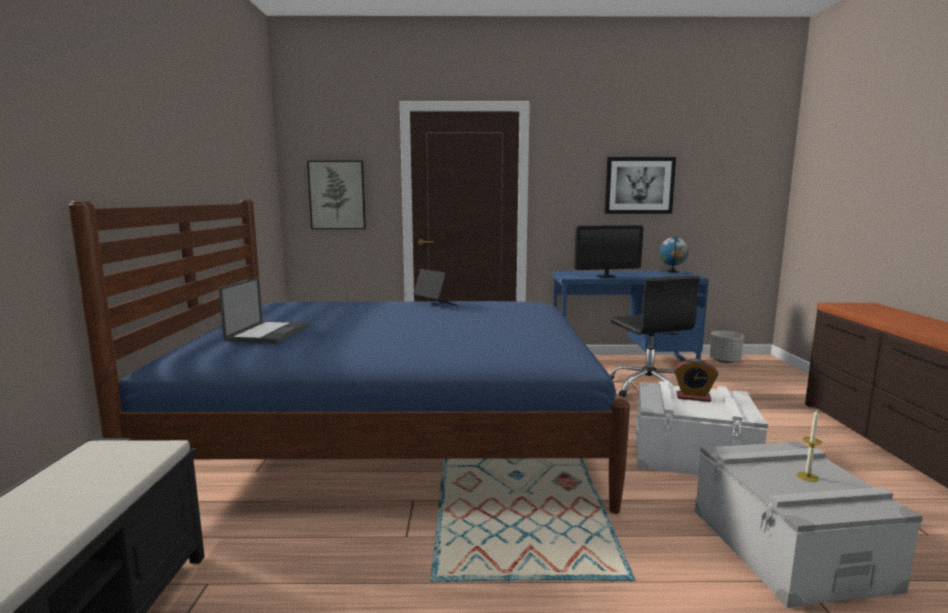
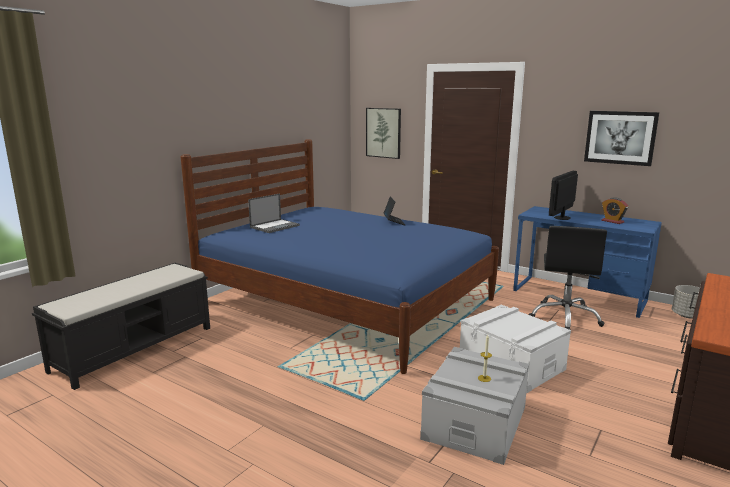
camera: 35 degrees right, 5 degrees up
(606, 276) = (562, 218): monitor -> monitor turned 105 degrees clockwise
(672, 272) = (641, 221): globe -> none
(693, 397) = (517, 322): alarm clock -> alarm clock (612, 221)

